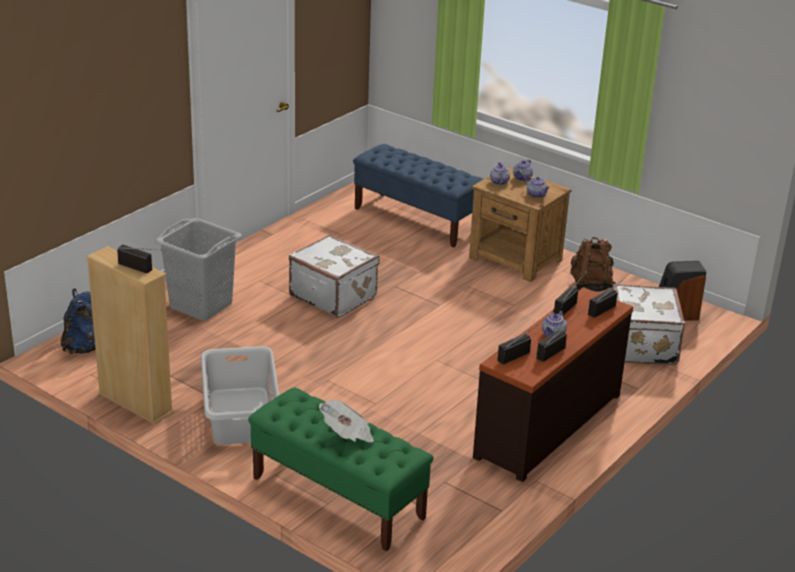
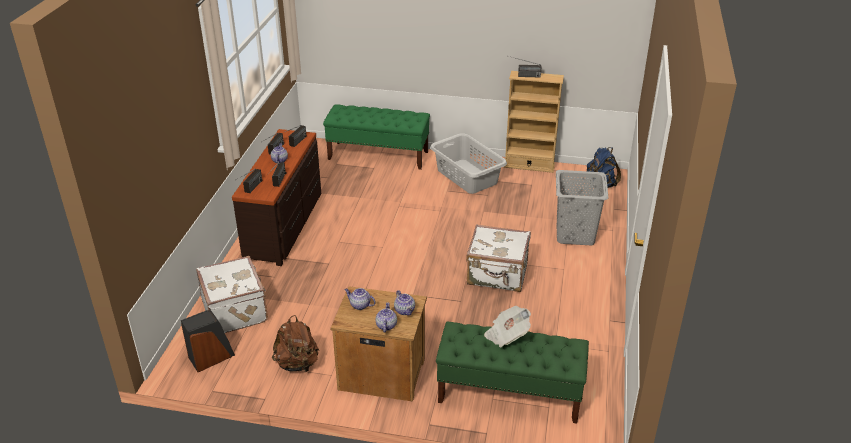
camera: 155 degrees right, 5 degrees up
(347, 434) = (371, 114): newspaper -> newspaper (507, 335)
(417, 219) = (509, 394): blue bench -> green bench

